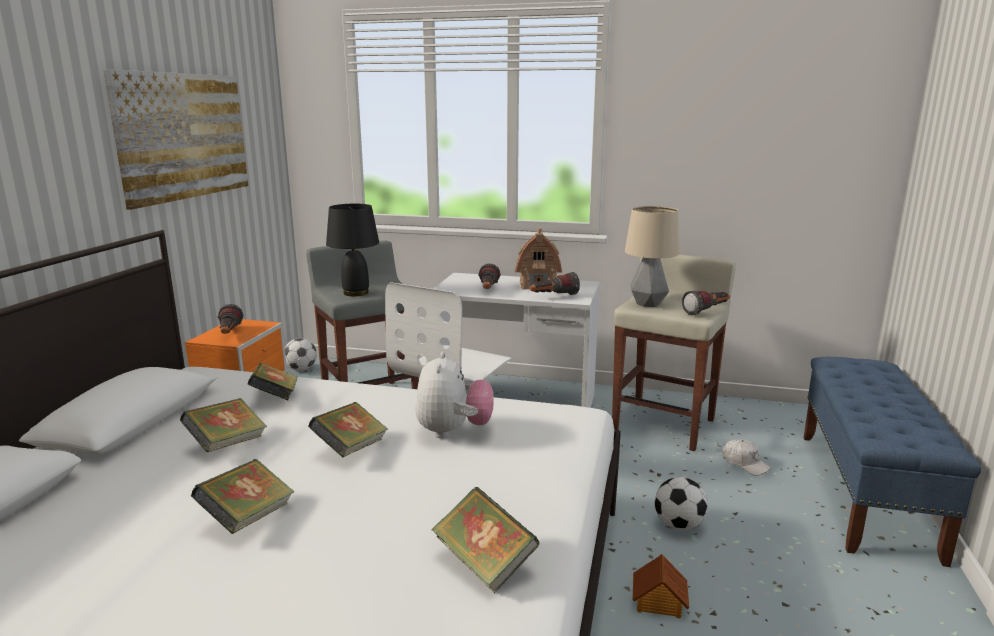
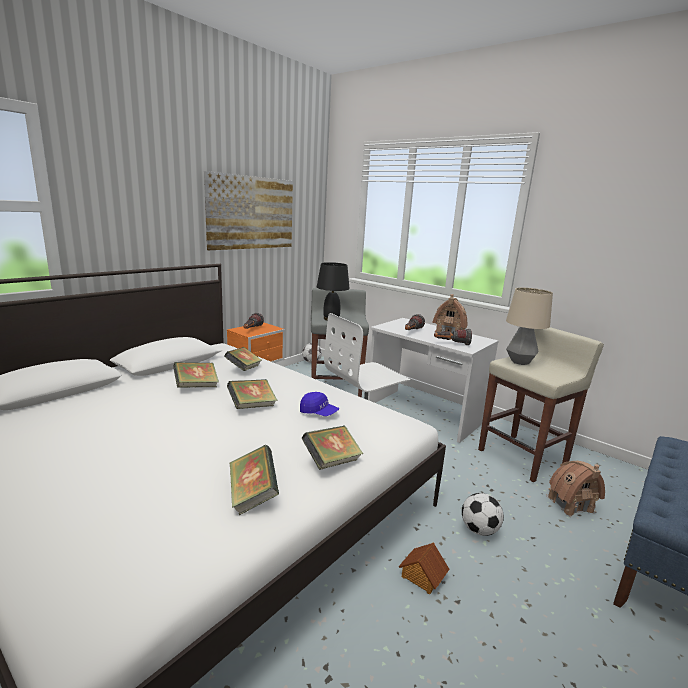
camera: 25 degrees right, 0 degrees up
(248, 518) = (164, 427): book -> book (332, 462)
(453, 431) = (318, 413): plush toy -> blue cap
(707, 311) = (563, 377): flashlight -> none
(745, 463) = (570, 504): white cap -> toy house

